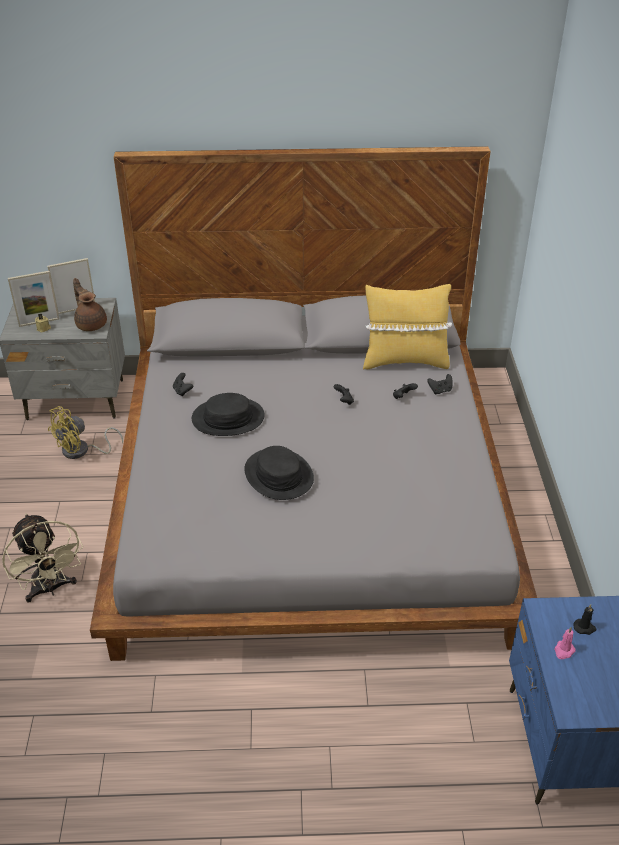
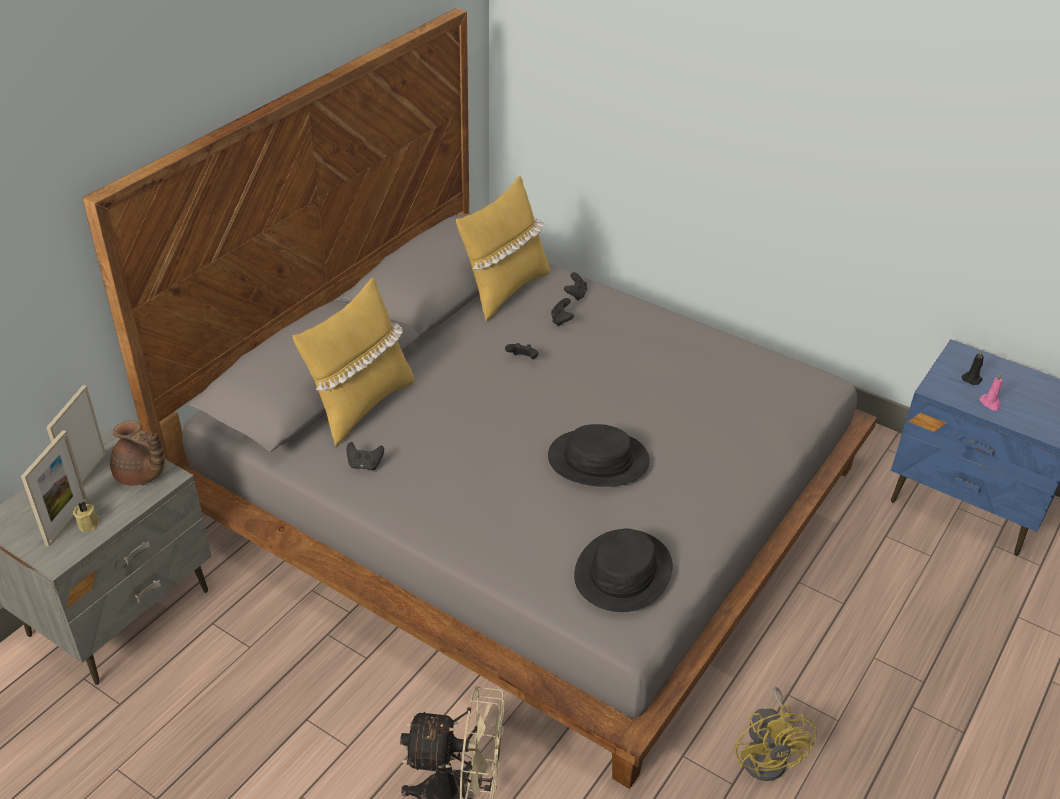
camera: 55 degrees left, 0 degrees up
(81, 451) = (234, 653): yellow fan -> yellow fan (769, 755)
(91, 324) = (142, 475): brown teapot -> brown teapot turned 150 degrees counterclockwise
(228, 418) = (460, 452): black hat -> black hat (623, 572)
(230, 364) = (360, 406): none -> yellow pillow

